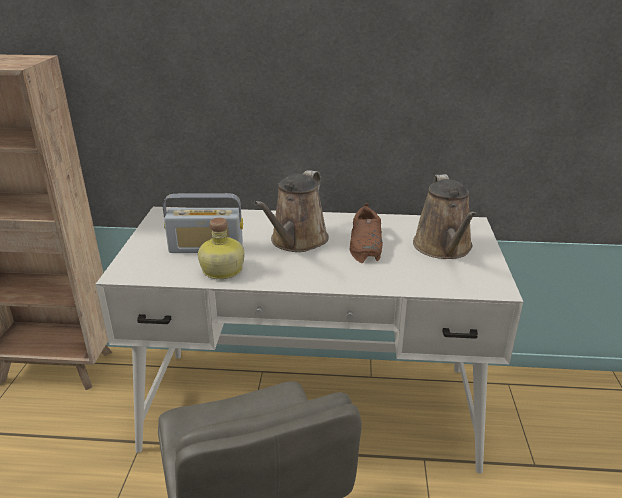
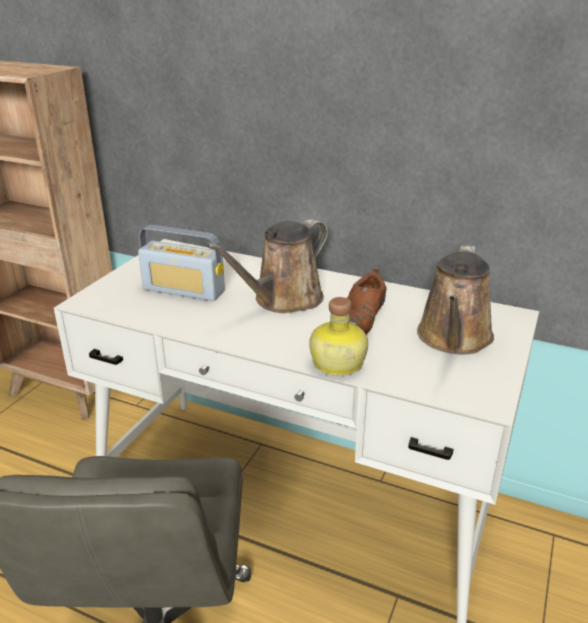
camera: 20 degrees right, 0 degrees up
(221, 270) = (181, 317): bottle -> bottle (336, 363)

